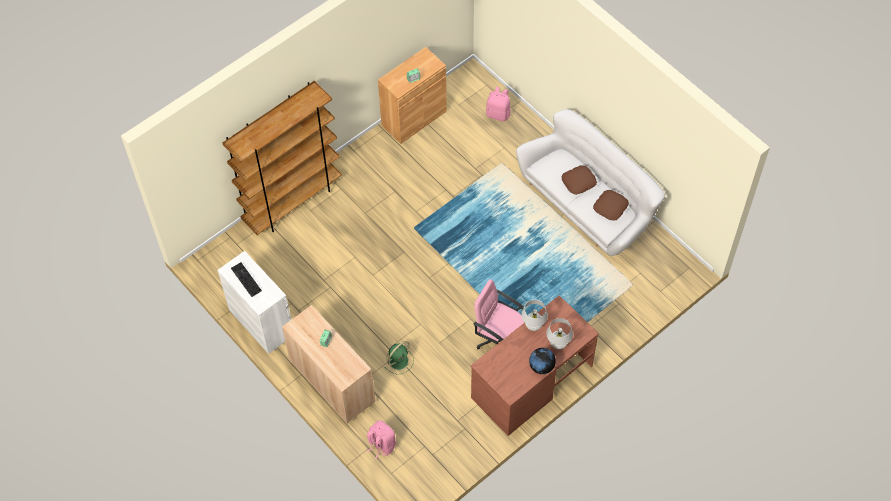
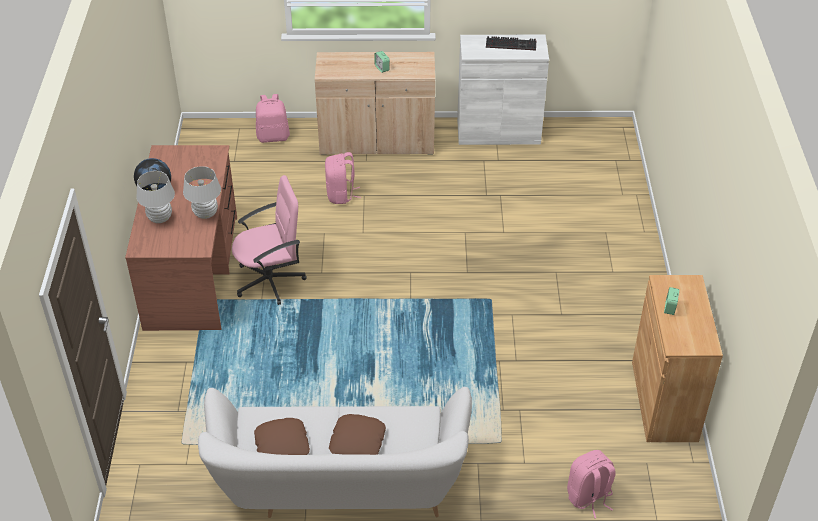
camera: 130 degrees right, 15 degrees down
(292, 202) = (631, 225): brown bookcase -> none
(399, 360) = (341, 195): green fan -> pink backpack

